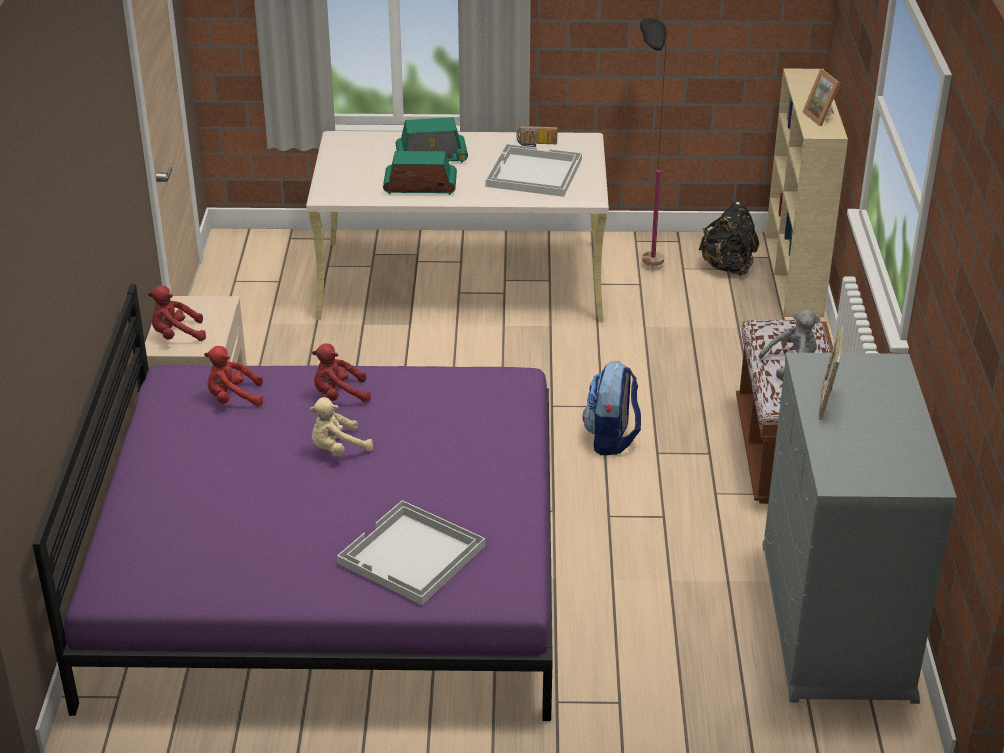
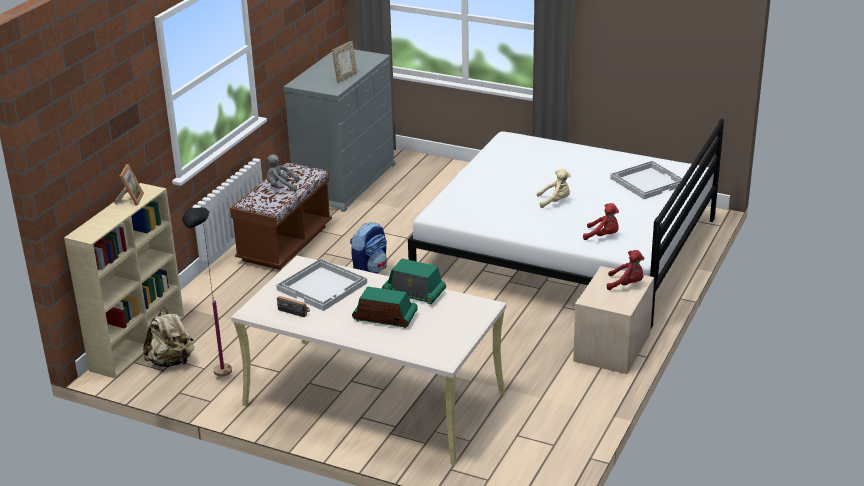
camera: 155 degrees left, 5 degrees down
(330, 565) = (567, 247): purple bed -> white bed
(339, 395) = (540, 226): red plush toy -> none
(412, 555) = (543, 156): white tray -> white tray (648, 181)
(728, 266) = (171, 361): black backpack -> beige backpack

